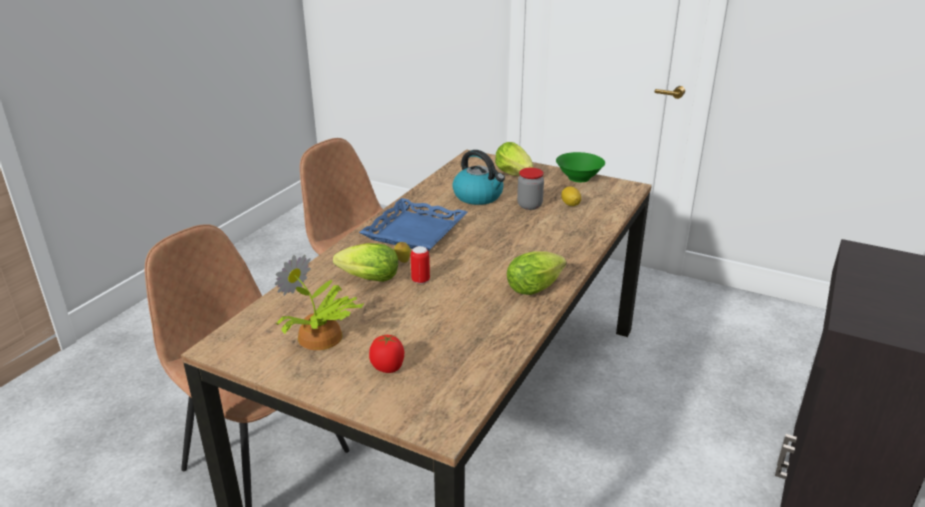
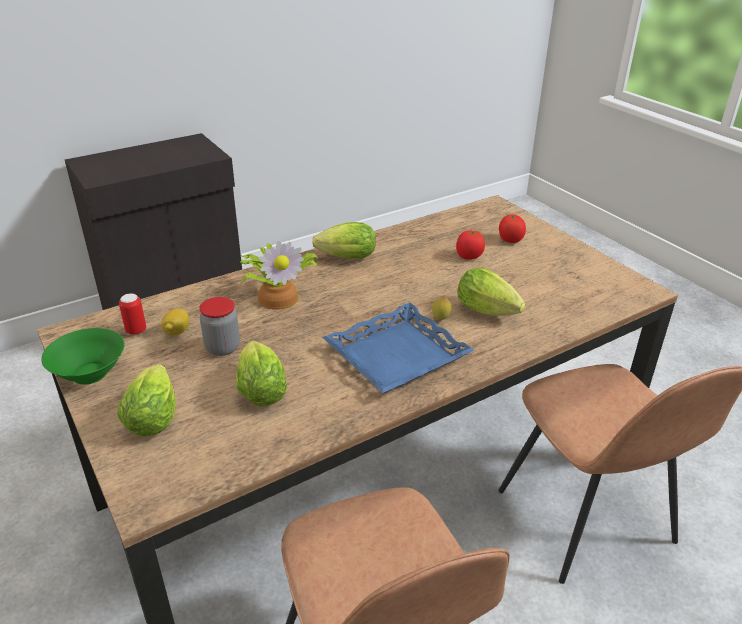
camera: 150 degrees left, 5 degrees up
(320, 338) = (554, 272): potted plant -> potted plant (279, 296)
(420, 280) = (438, 294): can -> can (136, 331)
(420, 328) = (469, 256): none -> tomato
(479, 196) = (260, 388): kettle -> lettuce

